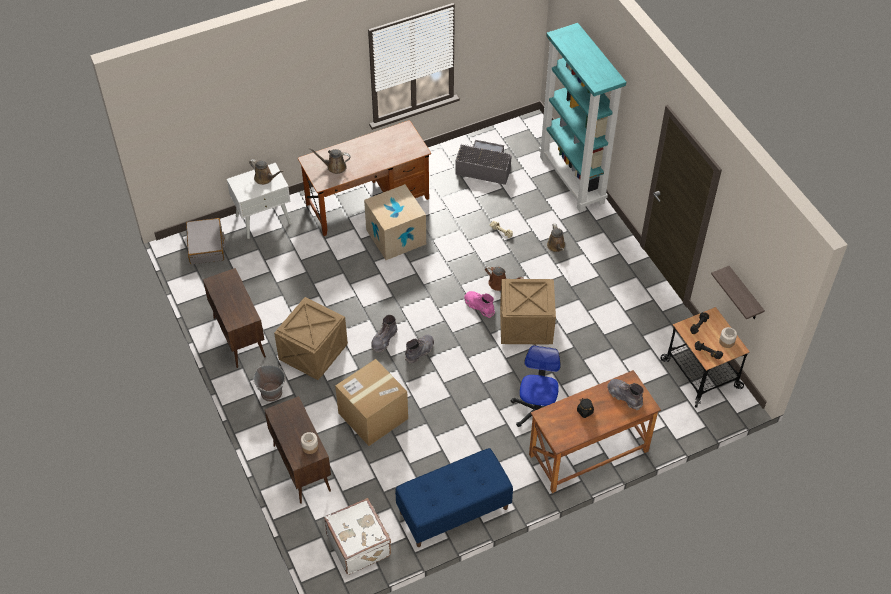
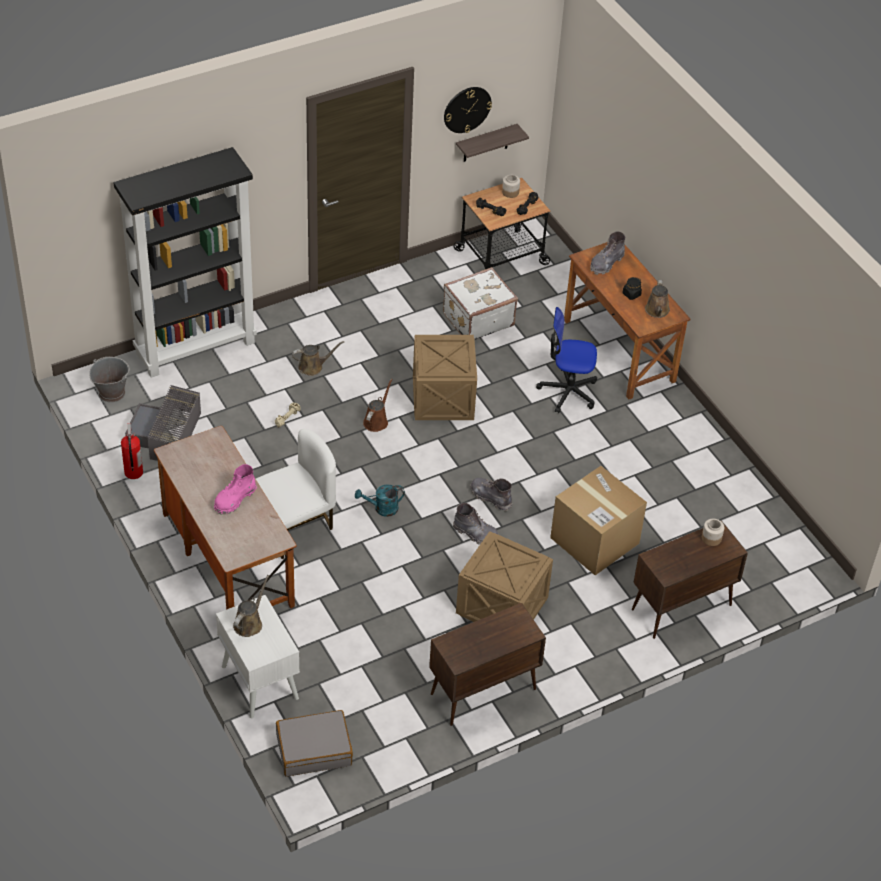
camera: 95 degrees left, 5 degrees down
(272, 392) = (571, 647): grey bucket -> grey bucket (111, 392)
(334, 167) = (246, 528): brown watering can -> brown watering can (657, 311)
(359, 544) = (774, 546): white suitcase -> white suitcase (477, 319)
(396, 237) = (295, 526): cardboard box -> white chair
(410, 285) = (382, 509): none -> turquoise watering can
(448, 152) = (133, 473): none -> fire extinguisher
(453, 511) = (714, 464): blue bench -> none
(479, 306) = (414, 441): pink boot -> pink boot (234, 499)
(572, 180) = (196, 347): turquoise bookcase -> black bookcase
(740, 250) = (467, 109): none -> wall clock

